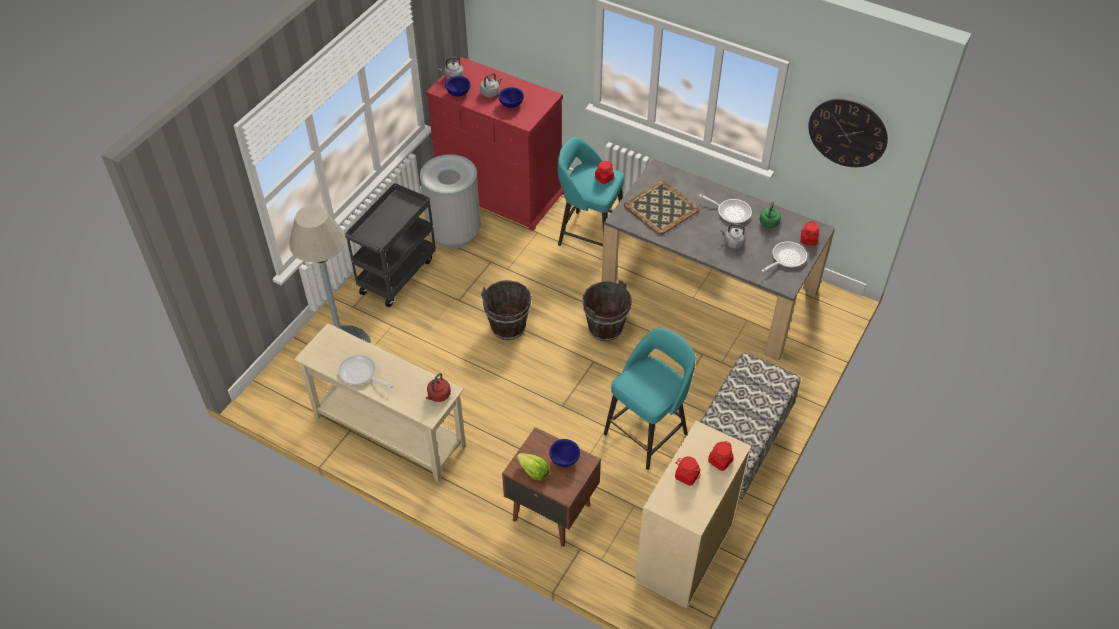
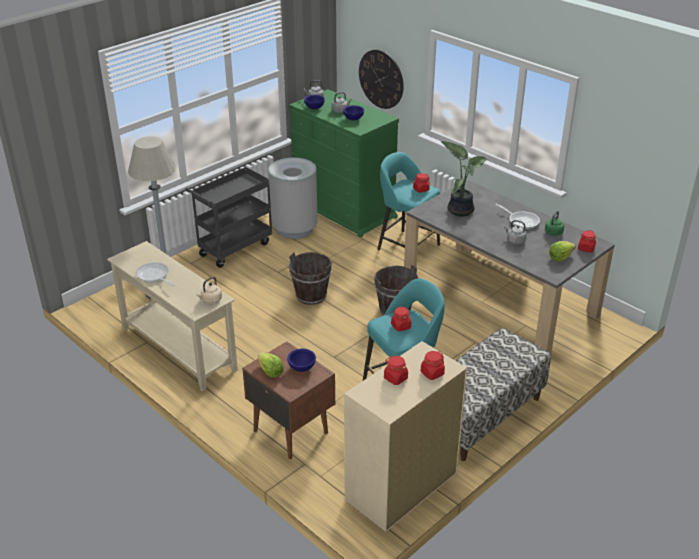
camera: 15 degrees right, 15 degrees down
(438, 395) = (210, 300): red kettle -> beige kettle
(500, 191) = (344, 209): red dresser -> green dresser
(649, 383) = (400, 326): none -> red jar
(661, 207) = (460, 210): tray -> potted plant
(786, 258) = (560, 257): frying pan -> lettuce
(847, 132) = (627, 146): wall clock -> wall clock (381, 79)

